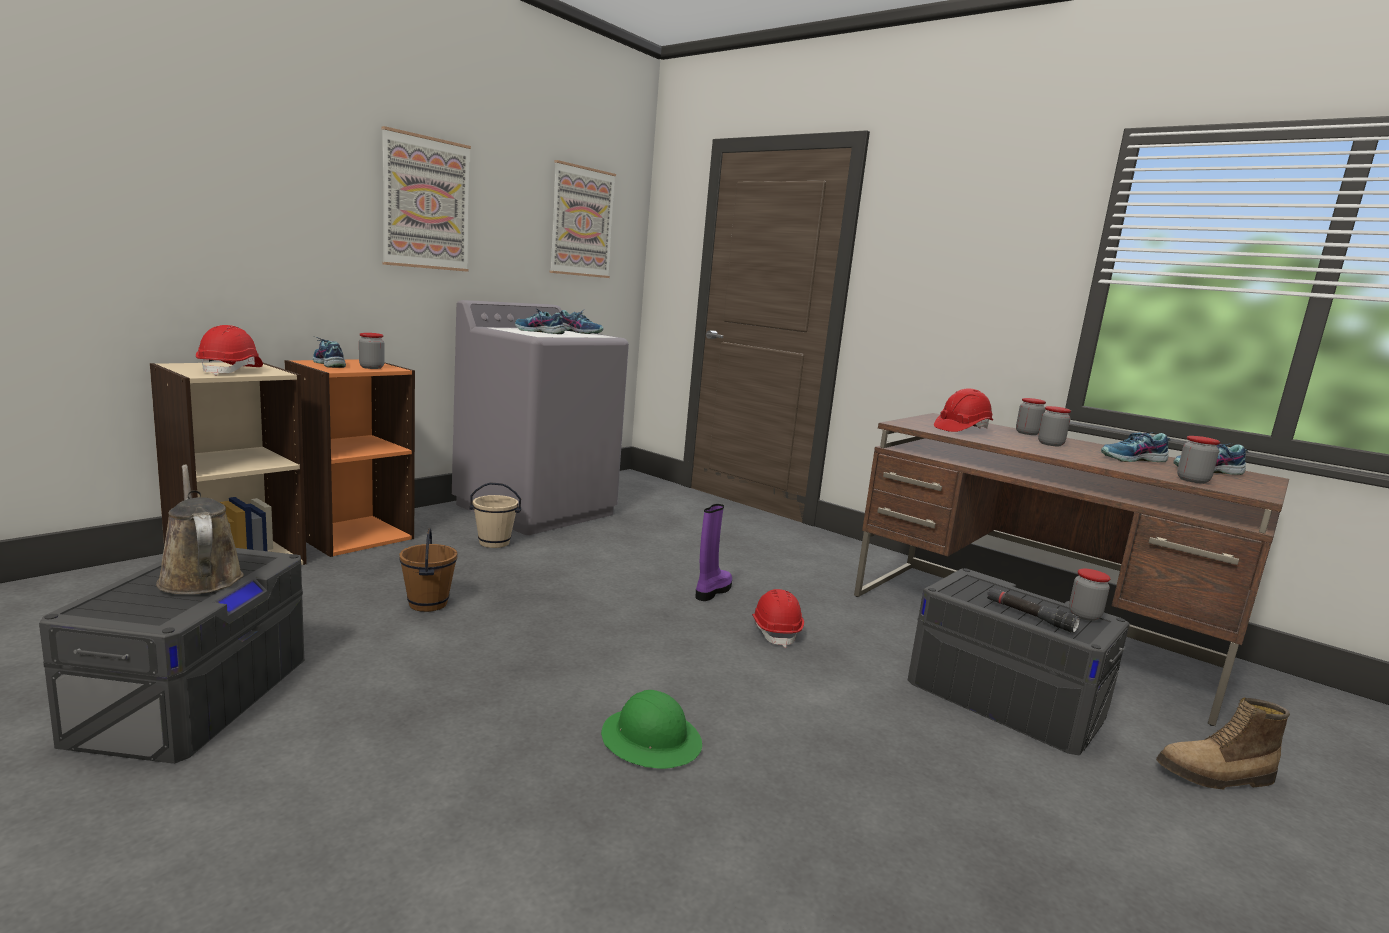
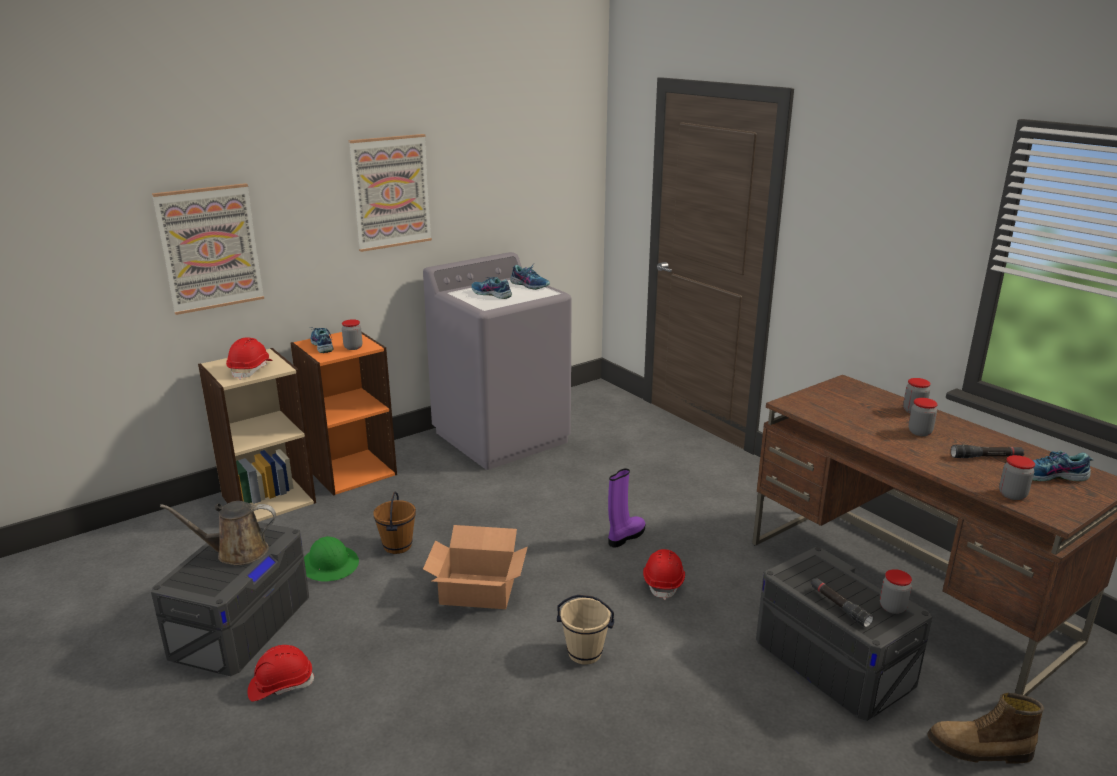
camera: 15 degrees right, 10 degrees up
(199, 577) = (237, 552): brown watering can -> brown watering can turned 75 degrees counterclockwise
(494, 542) = (459, 479): beige bucket -> beige bucket (585, 653)
(547, 645) = (477, 590): none -> cardboard box
(581, 222) = (536, 169): picture -> picture (210, 248)
(651, 740) = (529, 681): green hard hat -> green hard hat (330, 565)
(961, 429) = (845, 409): red hard hat -> red hard hat (281, 685)
(1133, 459) = (986, 457): shoe -> black flashlight

